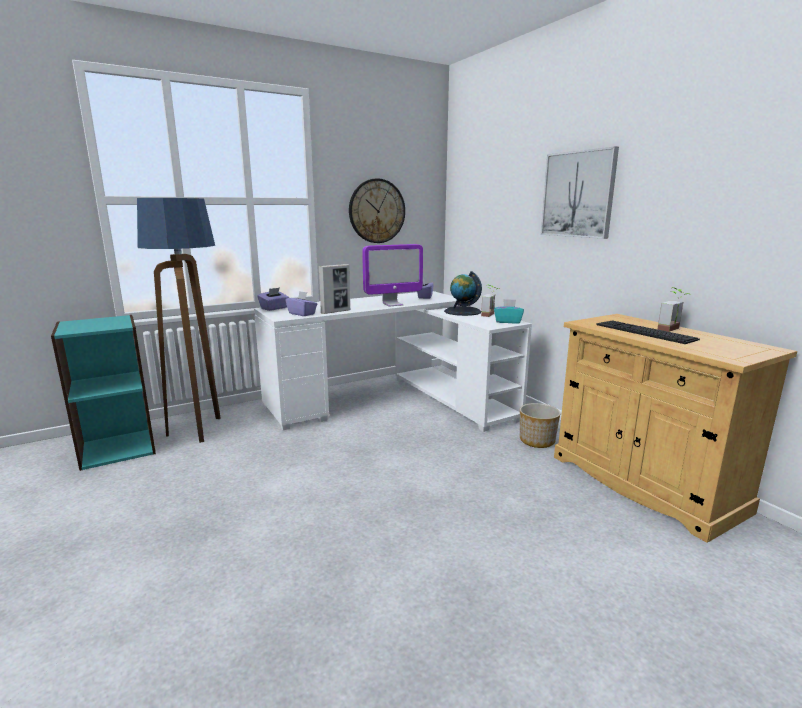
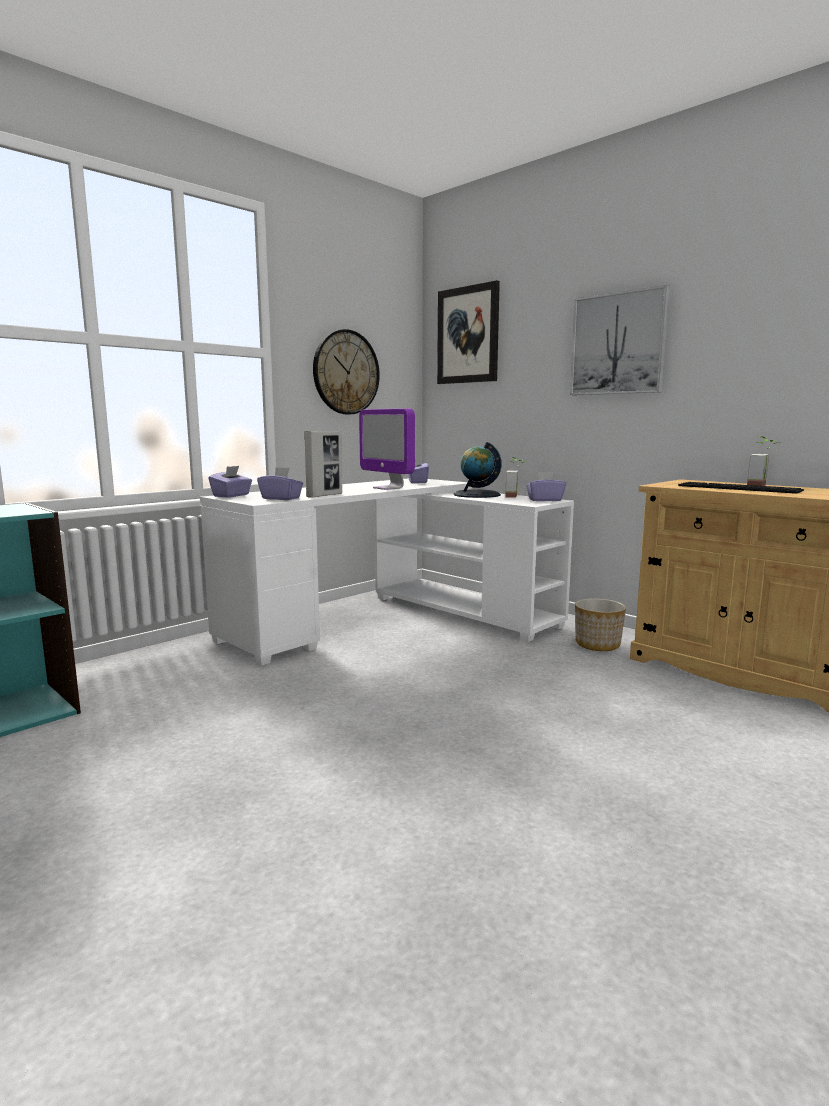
camera: 15 degrees left, 5 degrees down
(200, 429) = (132, 676): floor lamp -> none
(392, 304) = (388, 488): monitor -> monitor turned 90 degrees clockwise
(475, 179) = (468, 335): none -> picture
(508, 321) = (545, 500): turquoise tissue box -> purple tissue box

